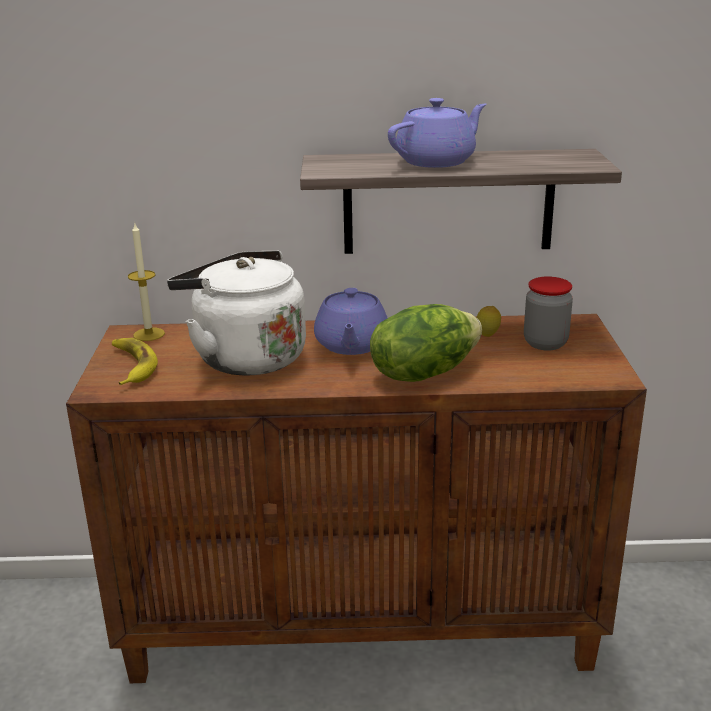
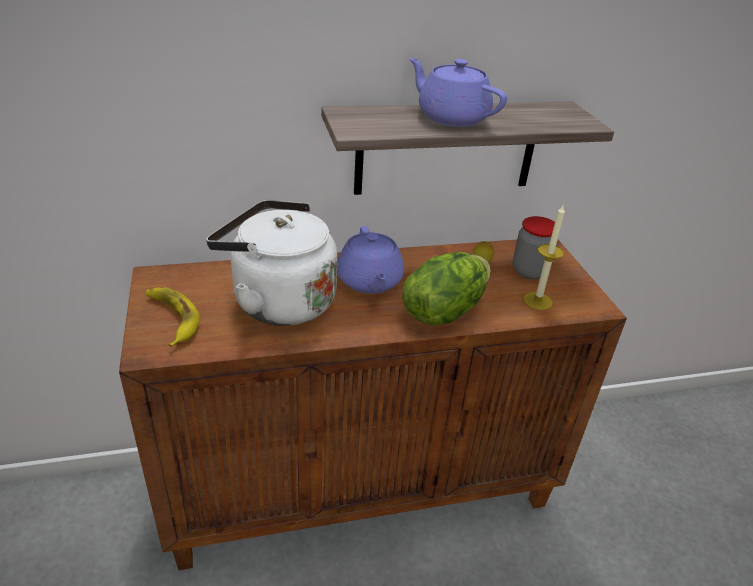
camera: 15 degrees left, 10 degrees up
(149, 334) = (176, 277): candle -> candle (537, 301)
(437, 161) = (451, 117): purple teapot -> purple teapot turned 90 degrees counterclockwise

